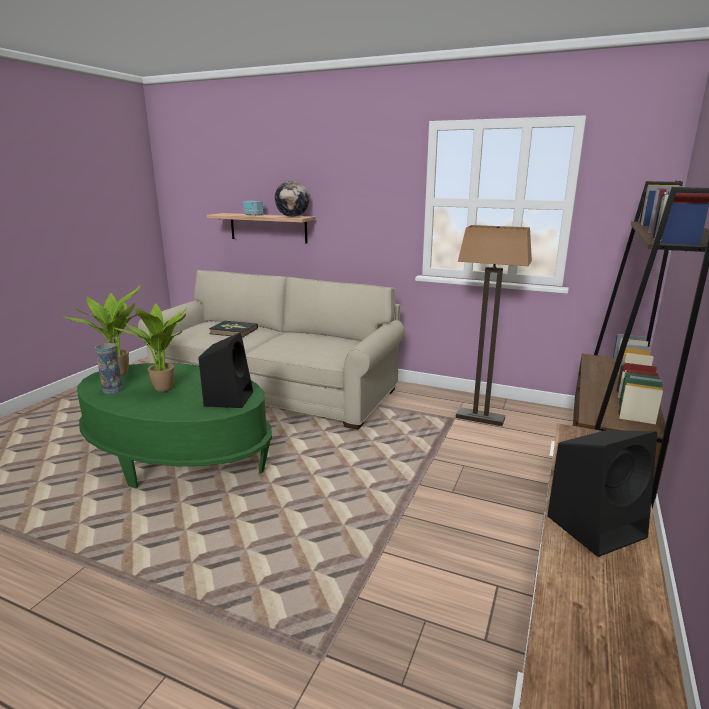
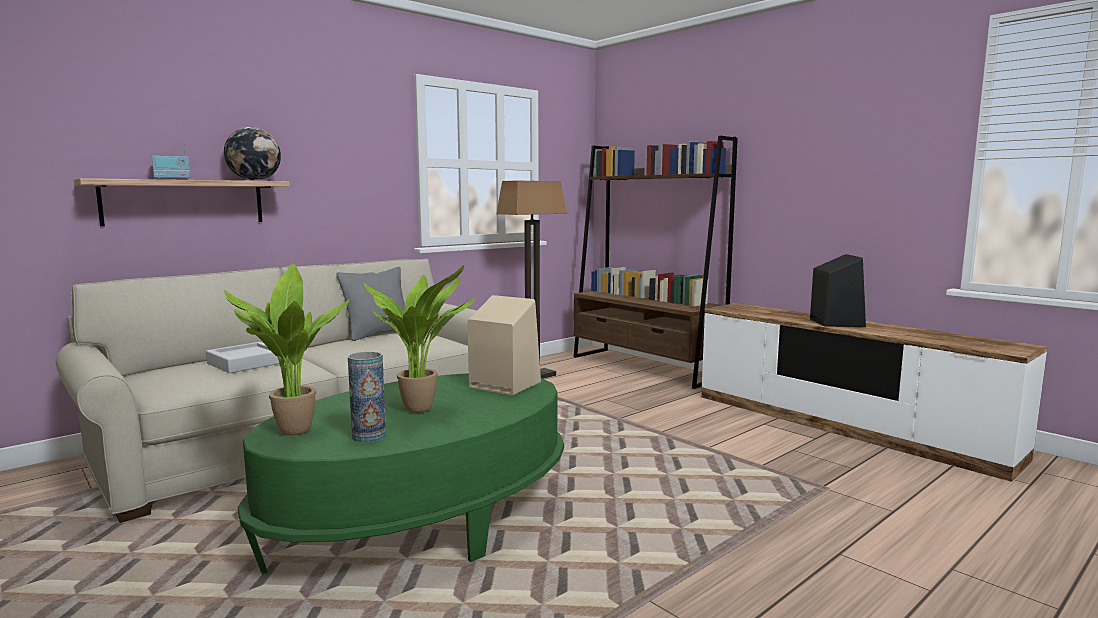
camera: 65 degrees left, 10 degrees down
(229, 398) = (503, 385): black speaker -> beige speaker
(233, 331) = (246, 363): book -> grey tray
(332, 336) = (378, 334): none -> grey pillow

